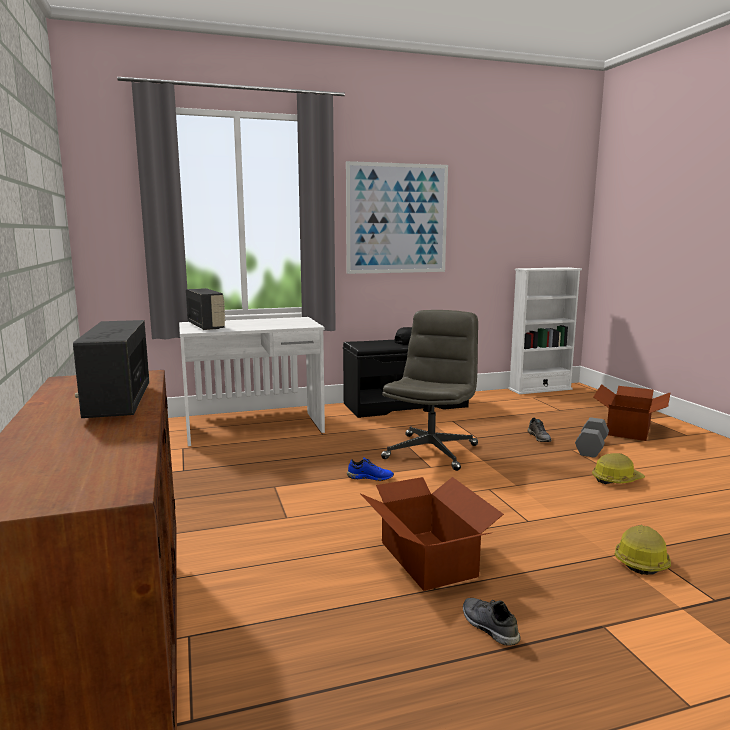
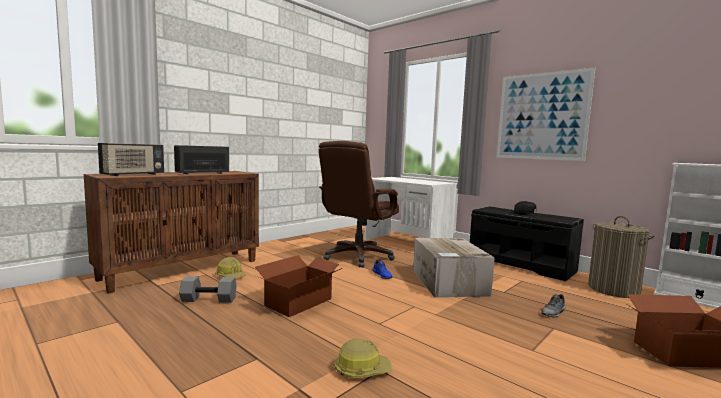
camera: 60 degrees right, 5 degrees down
(206, 326) = (389, 178): radio -> radio (133, 175)
(270, 472) = (358, 257): none -> brown office chair
(431, 451) = (449, 283): grey office chair -> cardboard box
(488, 627) = (238, 325): grey shoe -> none
(501, 401) = (613, 289): none -> laundry basket
(590, 447) = (577, 336): grey dumbbell -> grey dumbbell (209, 299)
(616, 479) = (516, 353): hard hat -> hard hat (230, 276)

